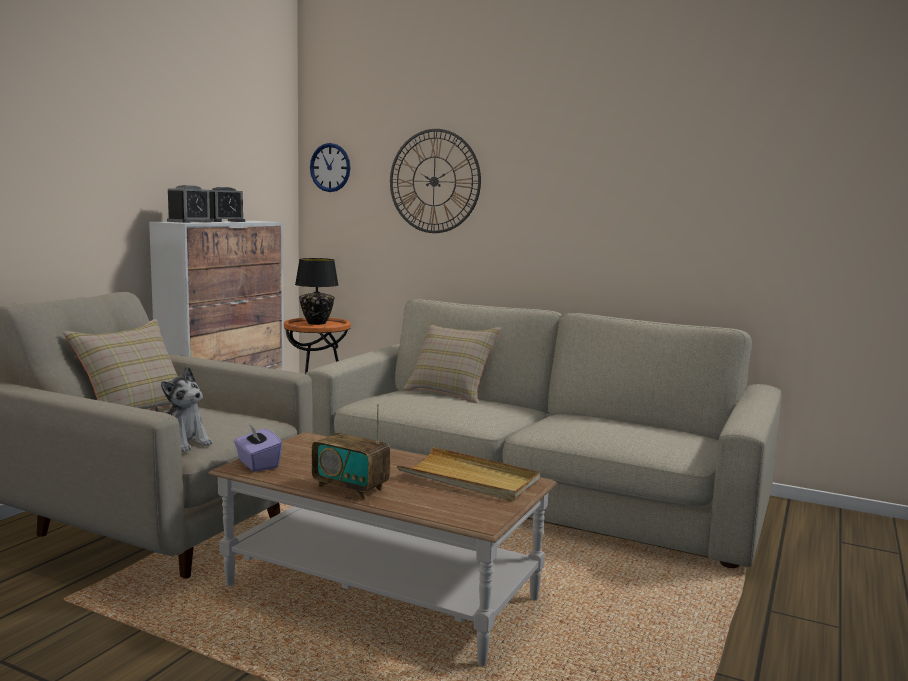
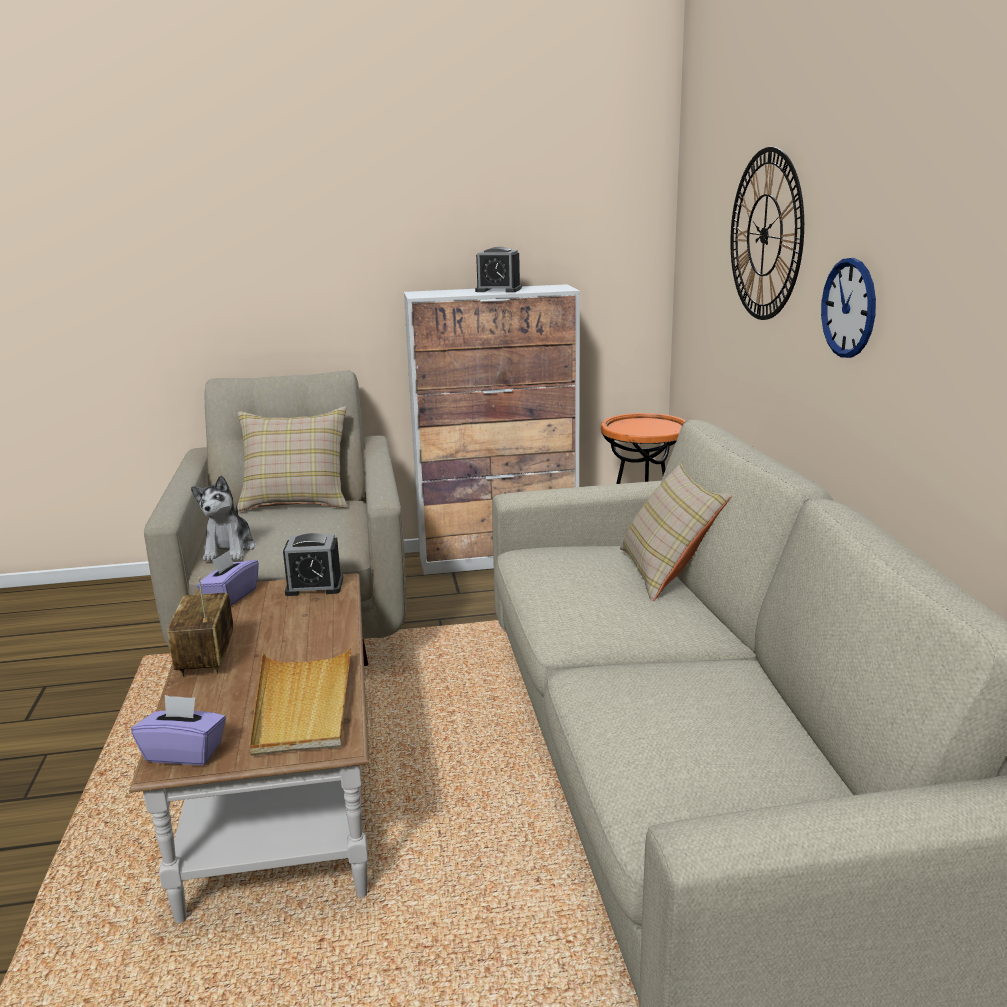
camera: 55 degrees right, 10 degrees up
(189, 222) = (439, 293): alarm clock -> alarm clock (314, 586)
(316, 323) = (649, 425): black table lamp -> none
(330, 167) = (693, 206): wall clock -> wall clock (848, 308)
(477, 515) = (184, 752): none -> purple tissue box

